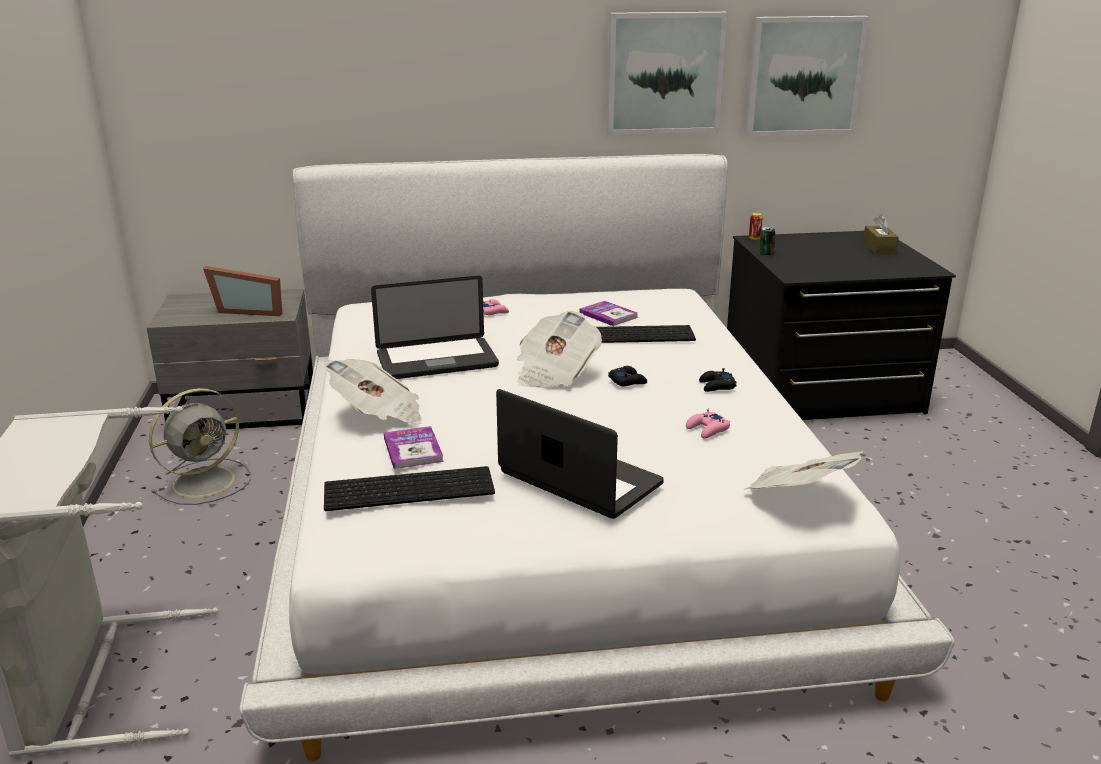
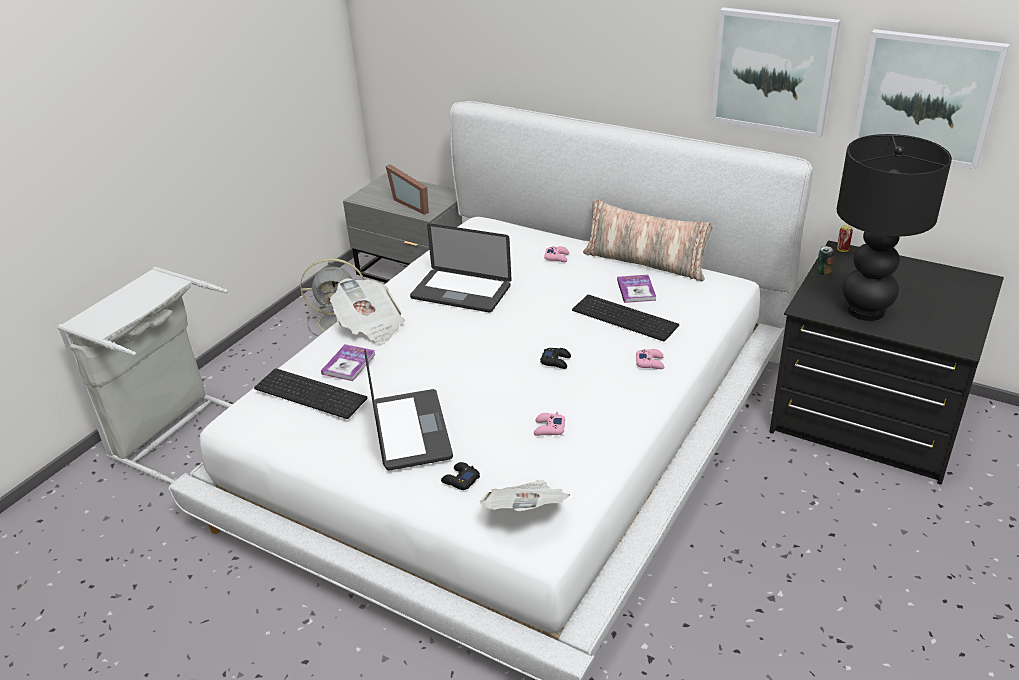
camera: 40 degrees right, 10 degrees up
(554, 372) = (518, 333): newspaper -> none
(582, 296) = (645, 262): none -> pillow
(707, 358) = (650, 362): none -> pink game controller
(716, 386) = (616, 392): black game controller -> black game controller (460, 480)
(838, 267) = (866, 311): none -> black table lamp
(879, 248) = (954, 300): brown tissue box -> none

